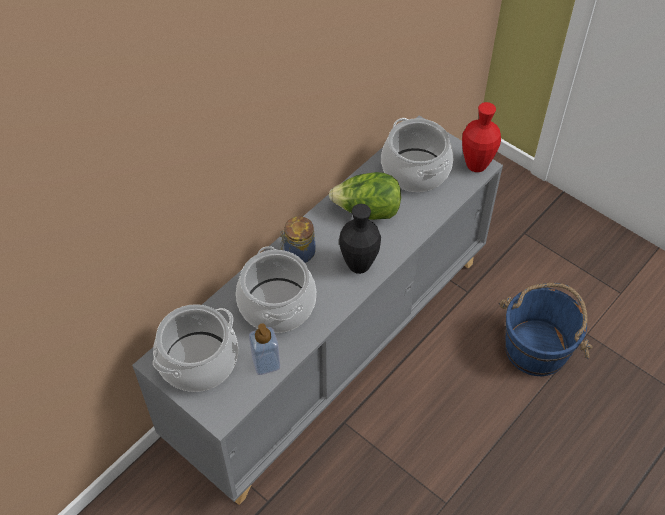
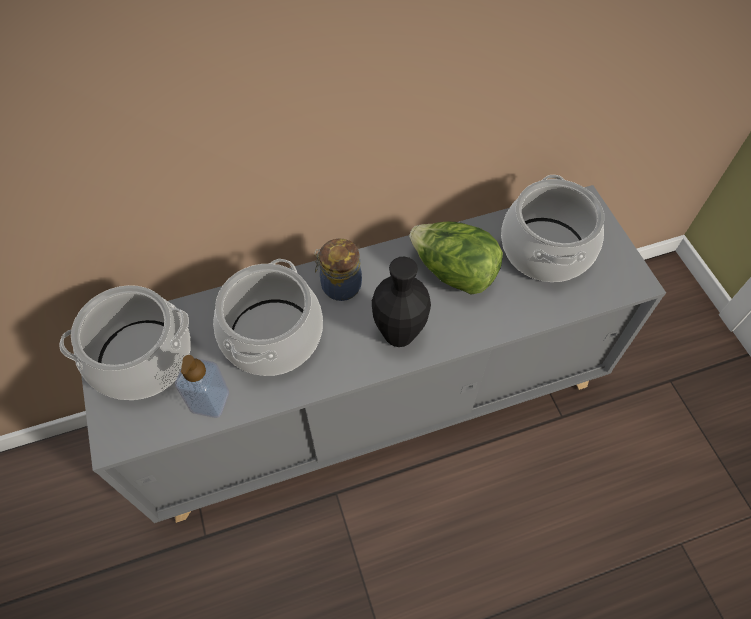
camera: 30 degrees right, 5 degrees up
(476, 165) = (629, 277): red vase -> none
(537, 348) = (606, 527): blue bucket -> none

